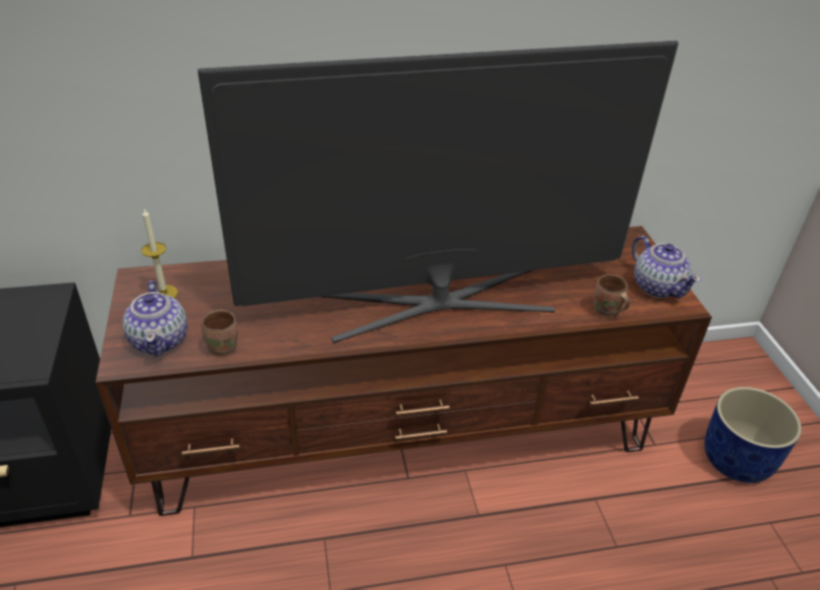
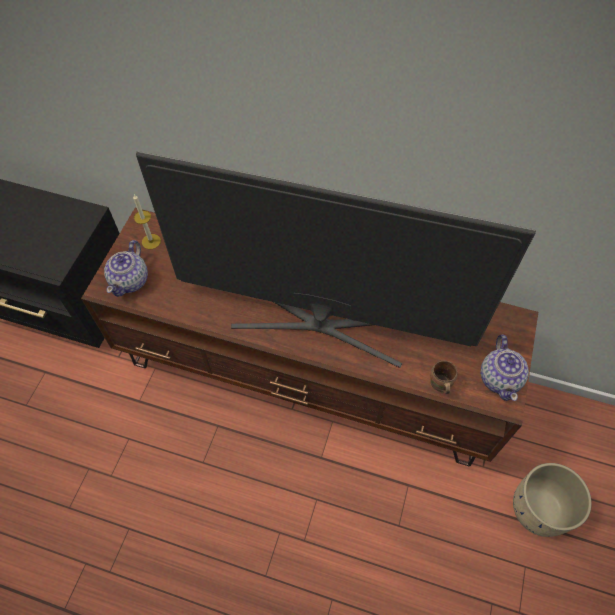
camera: 30 degrees right, 20 degrees up
(224, 347) = (164, 302): brown mug -> none
(737, 460) = (539, 509): blue planter -> beige planter

